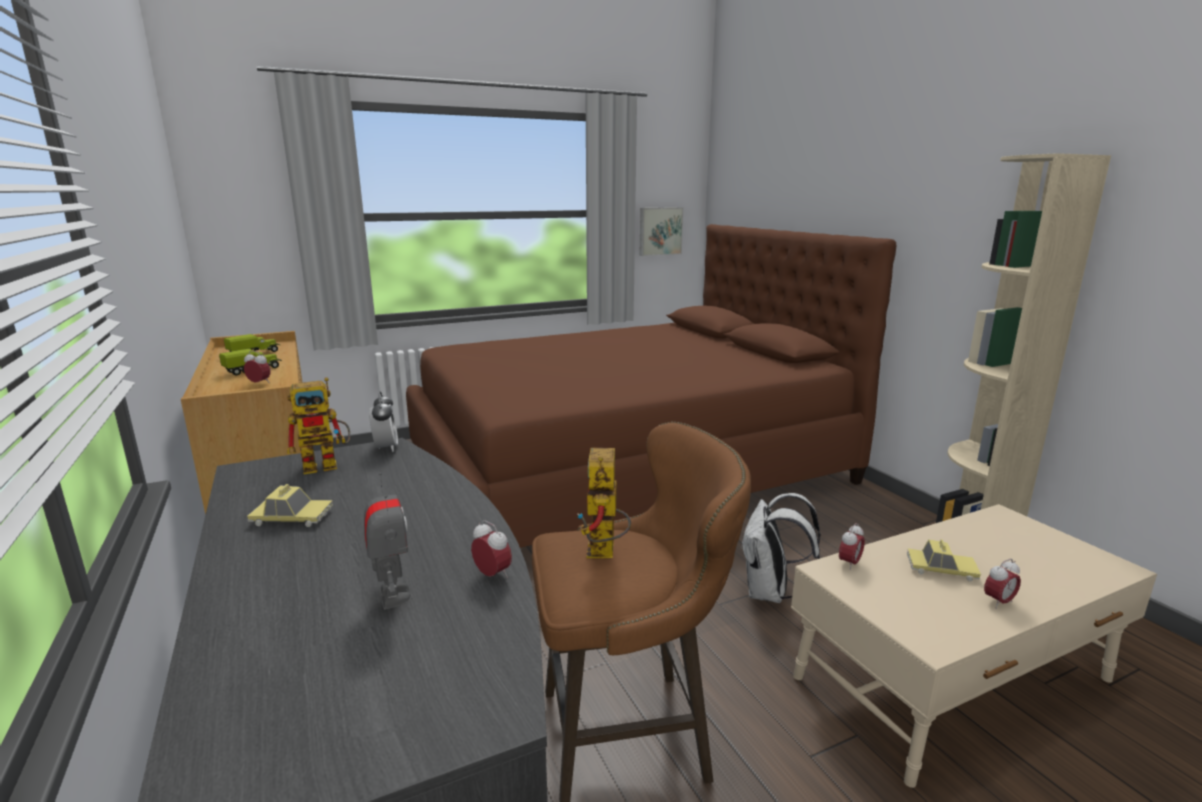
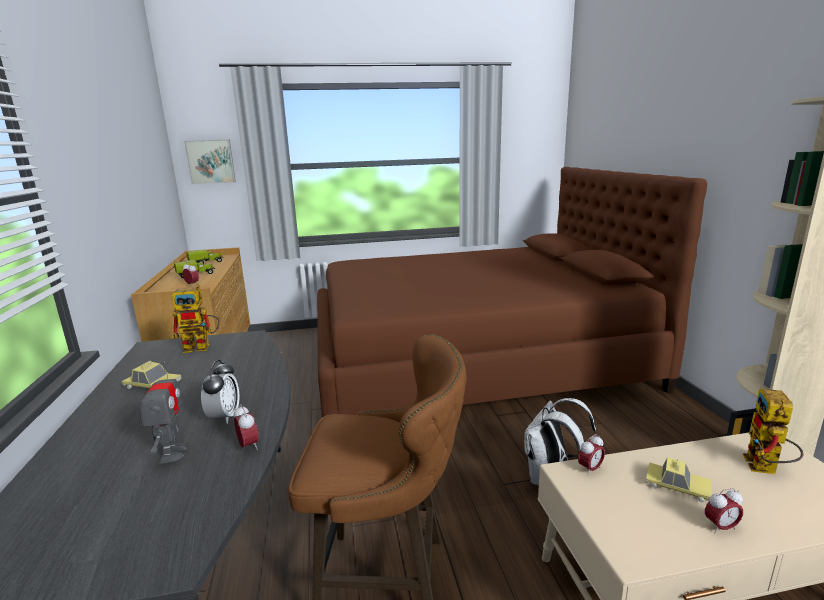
camera: 15 degrees right, 0 degrees up
(386, 448) = (248, 337): alarm clock -> alarm clock (224, 417)
(604, 553) = (356, 437): toy robot -> toy robot (765, 469)
(660, 231) = (523, 173): picture -> picture (211, 161)

